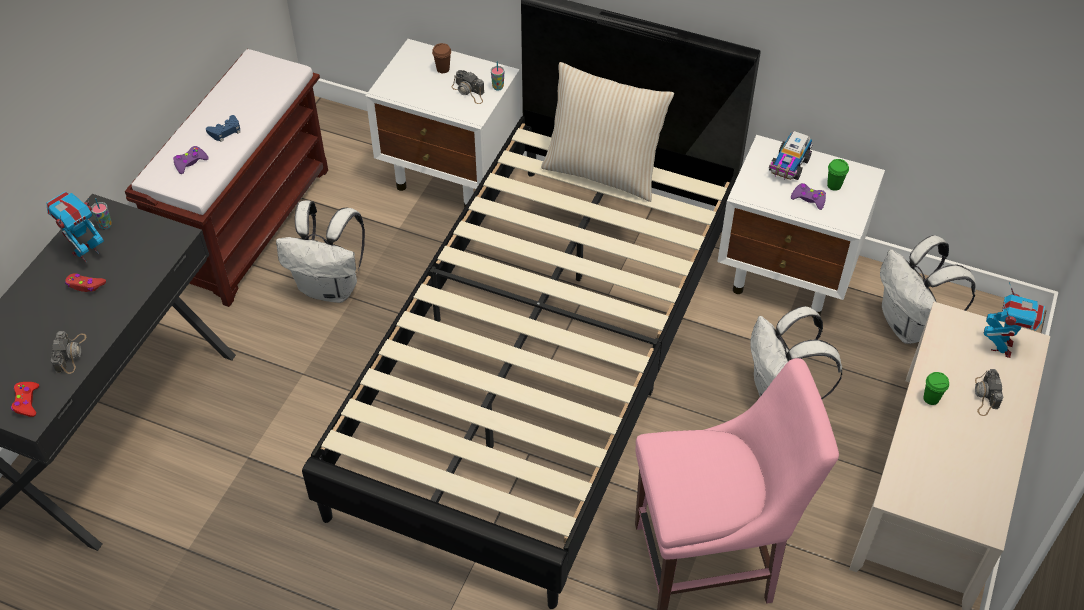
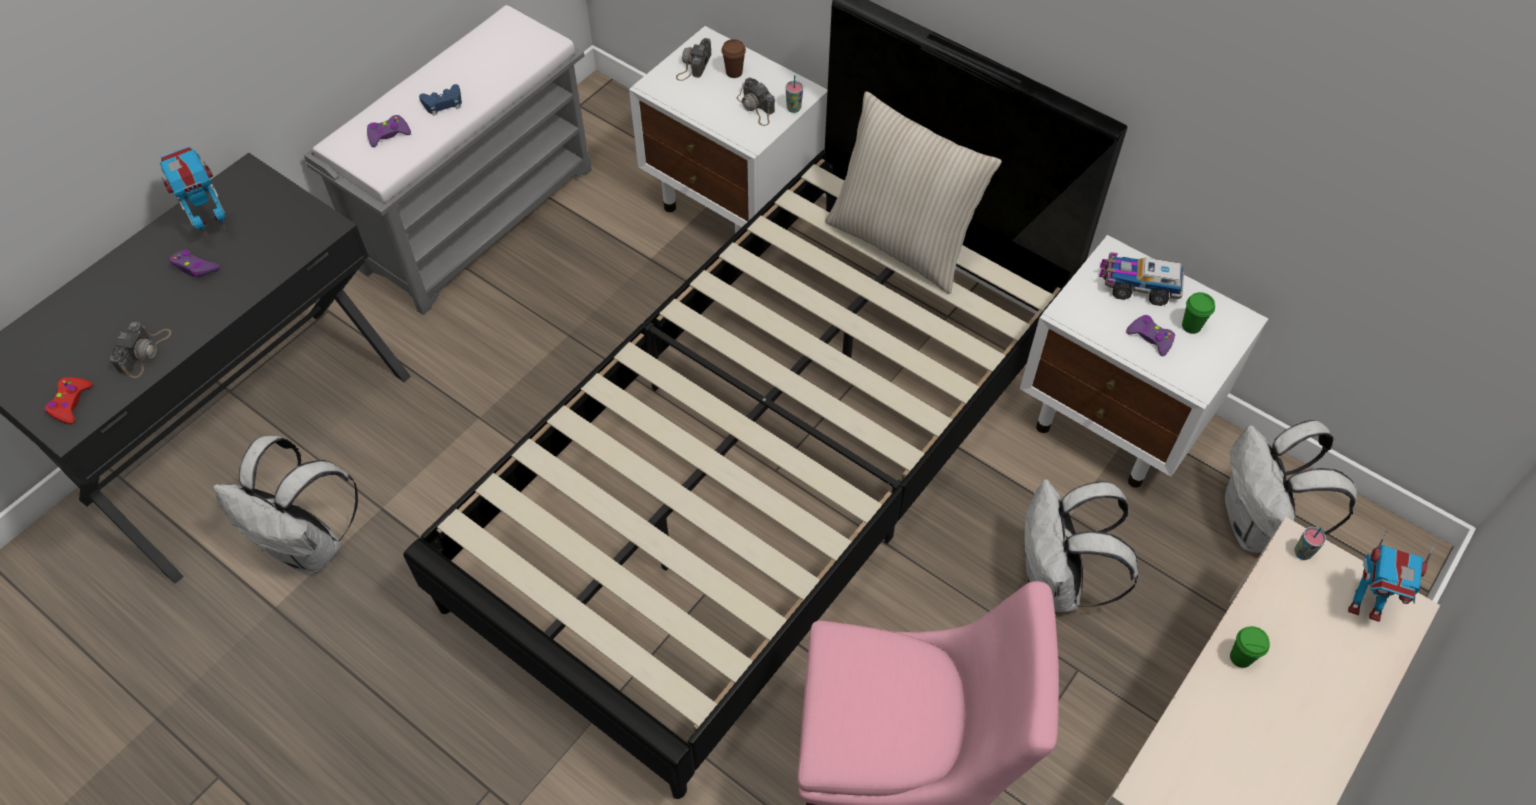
camera: 15 degrees right, 5 degrees up
(85, 285) = (195, 268): red game controller -> purple game controller
(105, 225) = (247, 196): cup -> cup (1302, 553)
(249, 223) = (480, 217): brown bench -> grey bench
(331, 287) = (547, 316): white backpack -> white backpack (309, 546)
(789, 166) = (1137, 286): toy truck -> toy truck turned 60 degrees clockwise
(985, 396) = (1320, 673): camera -> camera (694, 65)
(1002, 347) = (1365, 605): toy robot -> toy robot turned 75 degrees clockwise

